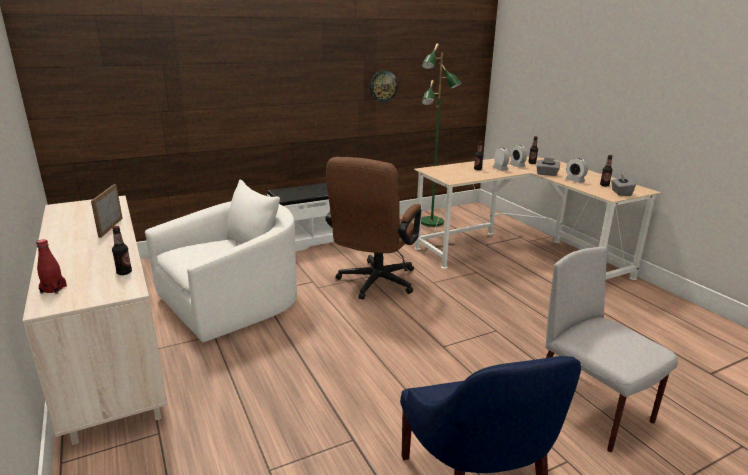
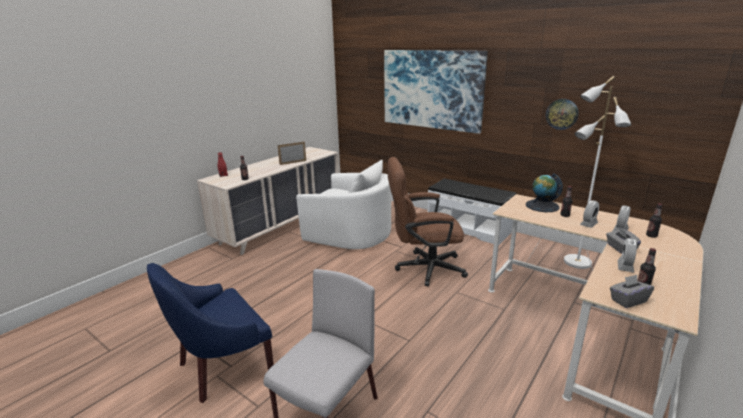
camera: 65 degrees right, 0 degrees up
(229, 75) = (431, 89): none -> picture
(432, 222) = (577, 262): green floor lamp -> white floor lamp
(451, 169) = (542, 206): none -> globe

